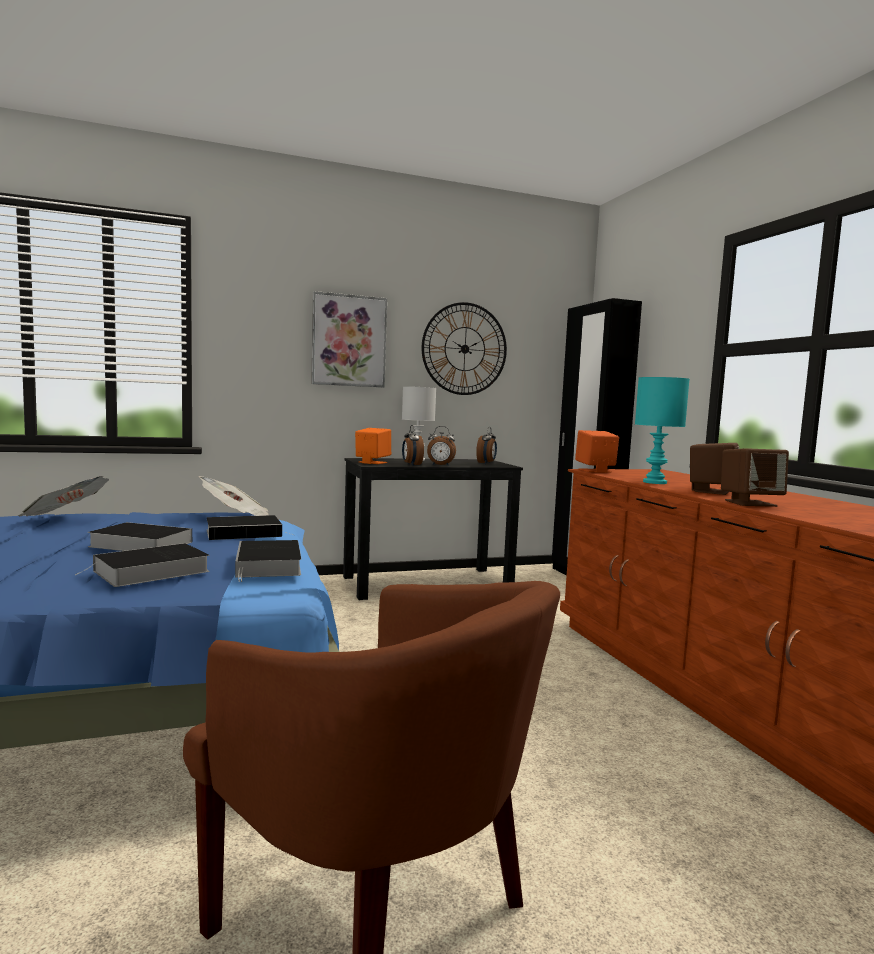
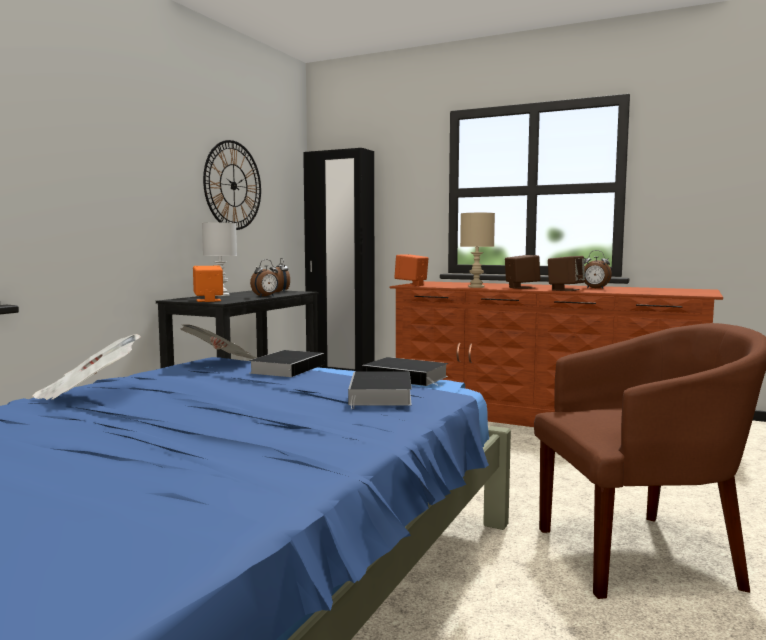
camera: 45 degrees left, 0 degrees up
(138, 544) = (276, 388): book -> none
(349, 341) = (146, 174): picture -> none
(411, 465) = (247, 298): alarm clock -> alarm clock (595, 288)
(654, 482) = (476, 287): turquoise table lamp -> beige table lamp

